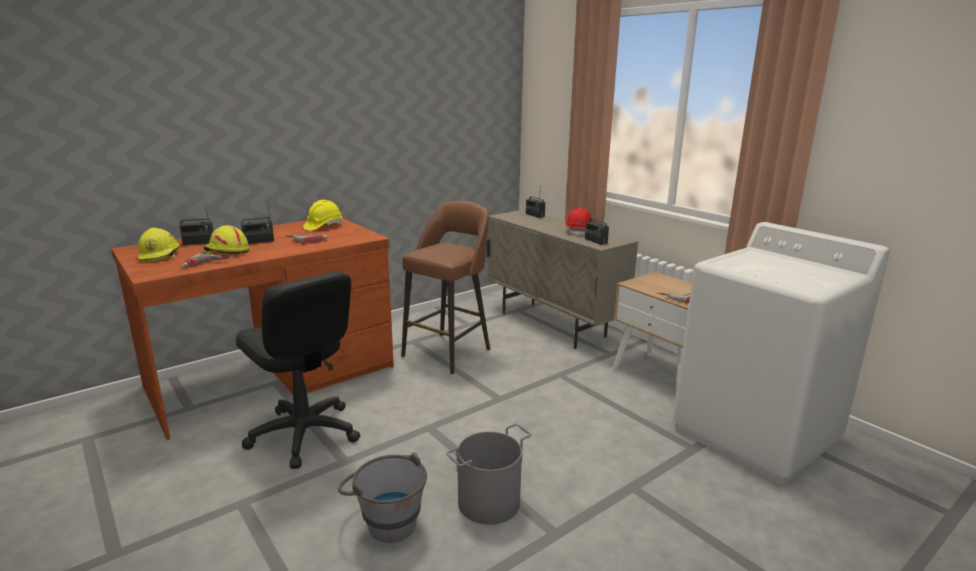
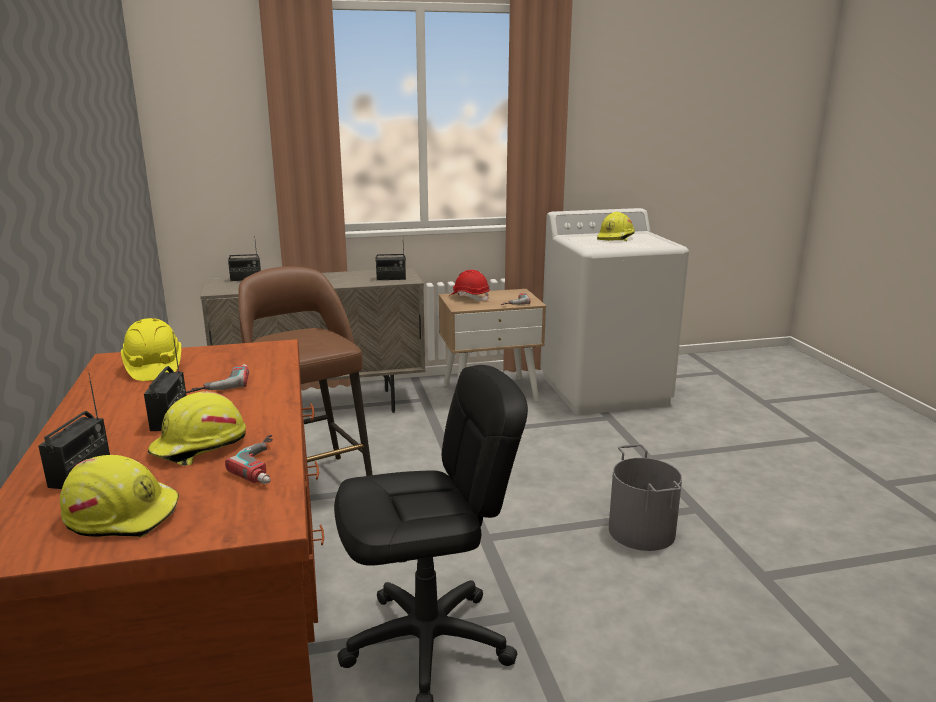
camera: 65 degrees left, 0 degrees up
(385, 520) = (648, 601): grey bucket -> none
(578, 231) = (345, 277): red hard hat -> red hard hat (469, 297)
(789, 266) = (616, 238): none -> yellow hard hat

